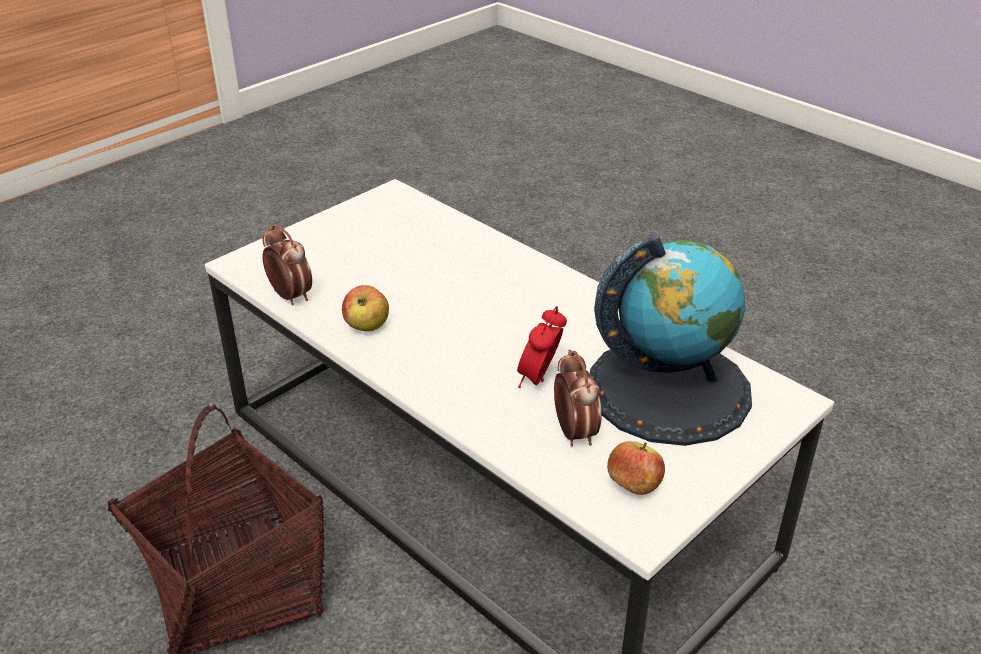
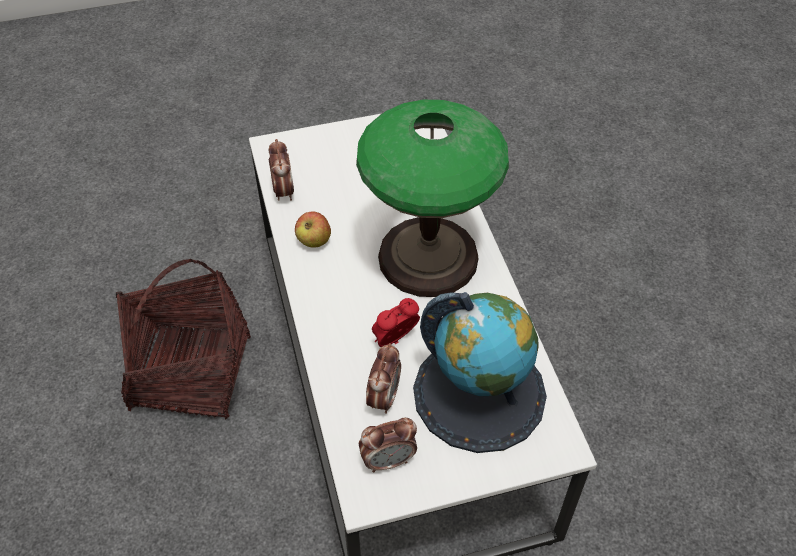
camera: 30 degrees right, 15 degrees up
(507, 299) = (427, 258): none -> table lamp
(633, 486) = (388, 460): apple -> alarm clock

